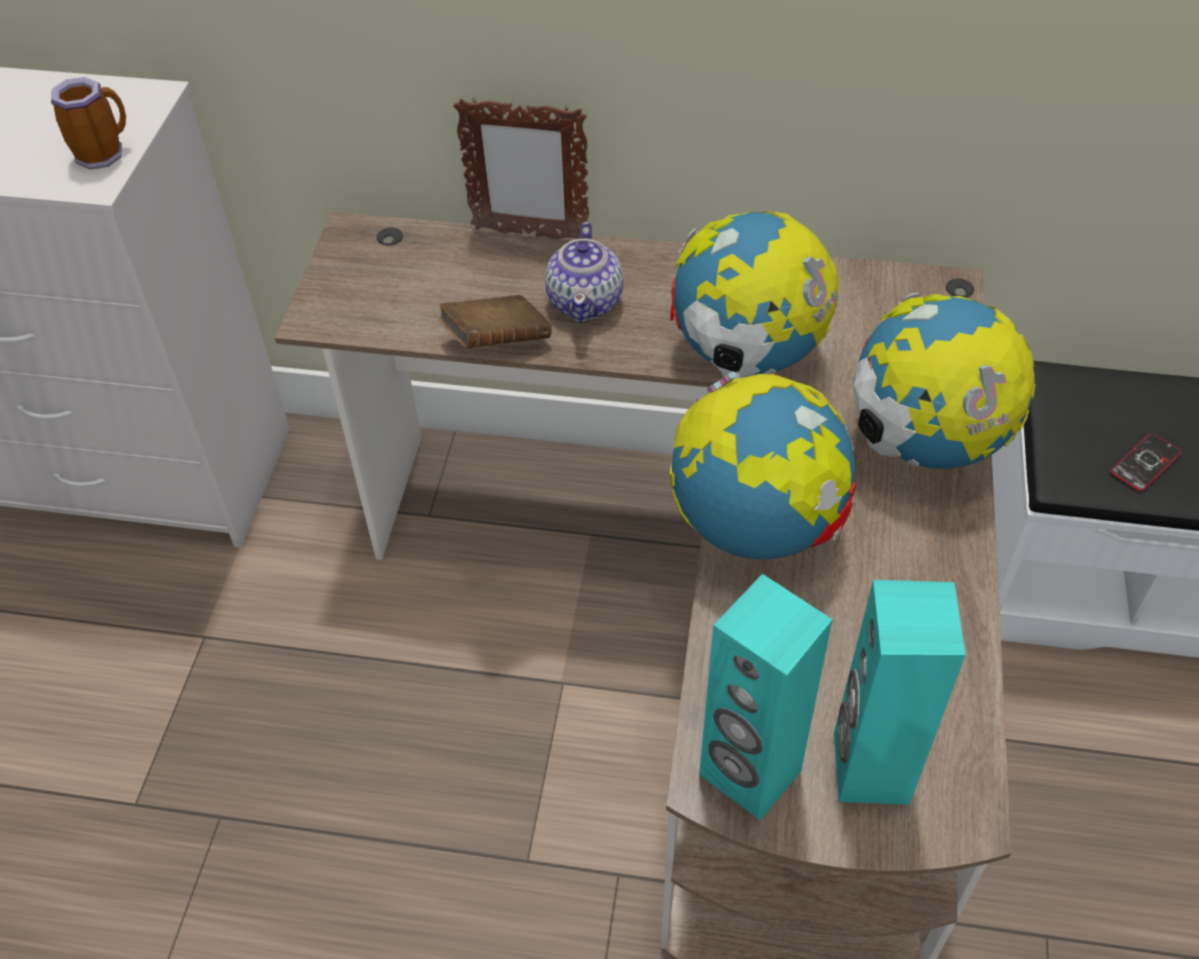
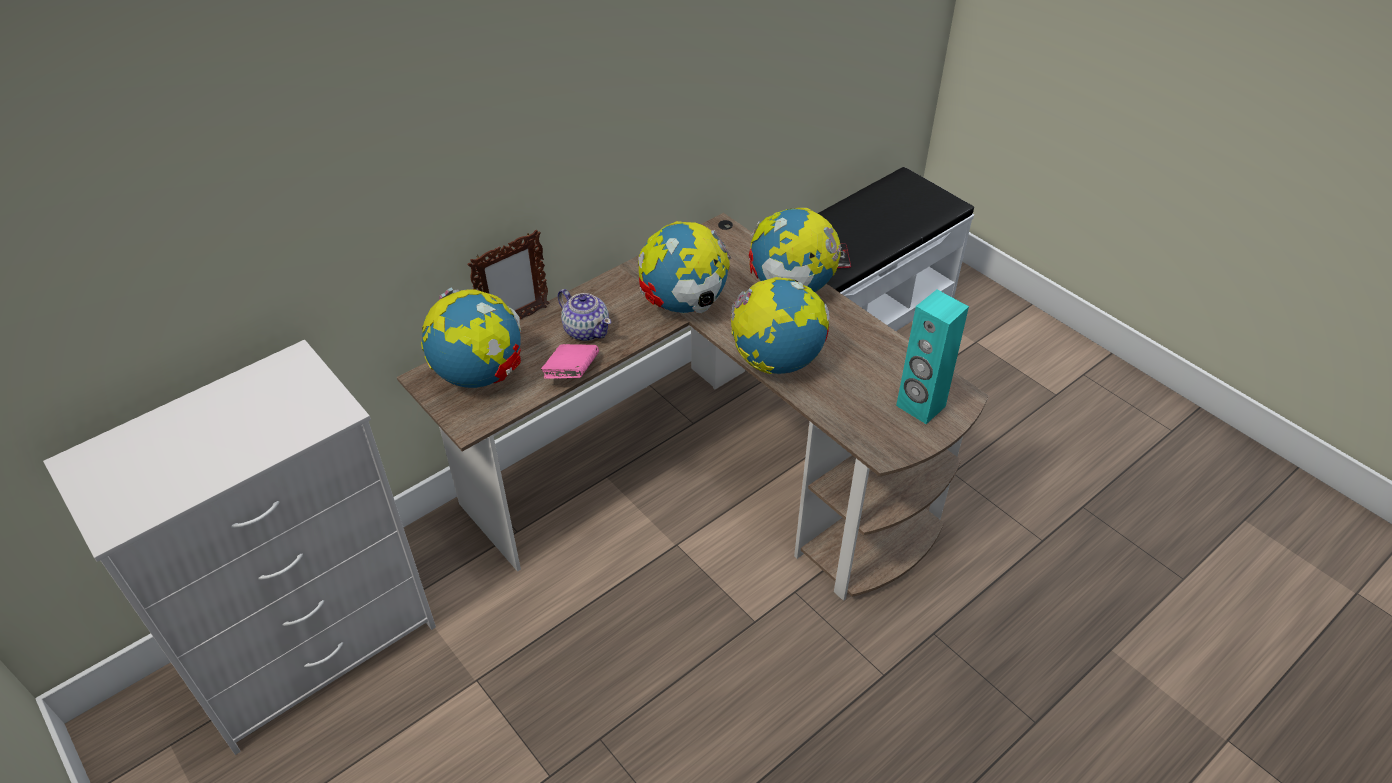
camera: 50 degrees left, 5 degrees down
(103, 153) = (319, 398): mug -> none
(403, 270) = (480, 375): none -> globe
(496, 341) = (571, 372): brown book -> pink book
(749, 774) = (890, 440): turquoise speaker -> none

